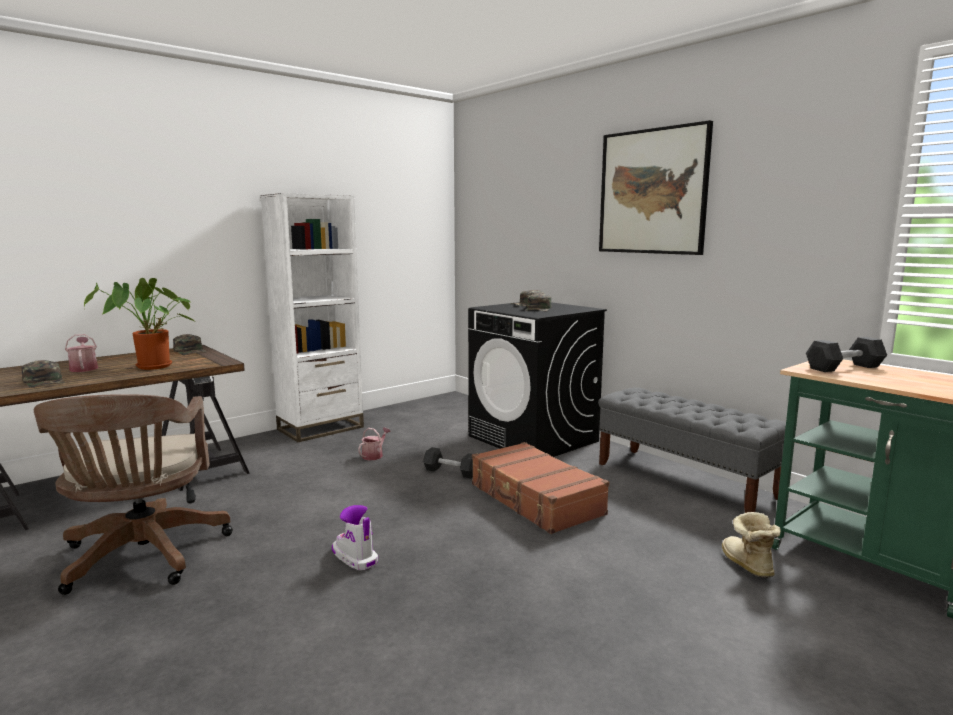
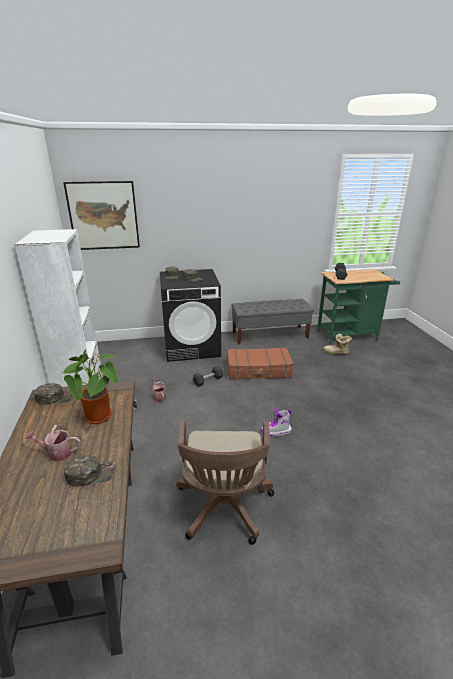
camera: 60 degrees left, 15 degrees up
(142, 558) = (224, 509): brown office chair -> brown office chair turned 75 degrees clockwise
(652, 192) = (233, 206): picture -> picture (103, 216)

